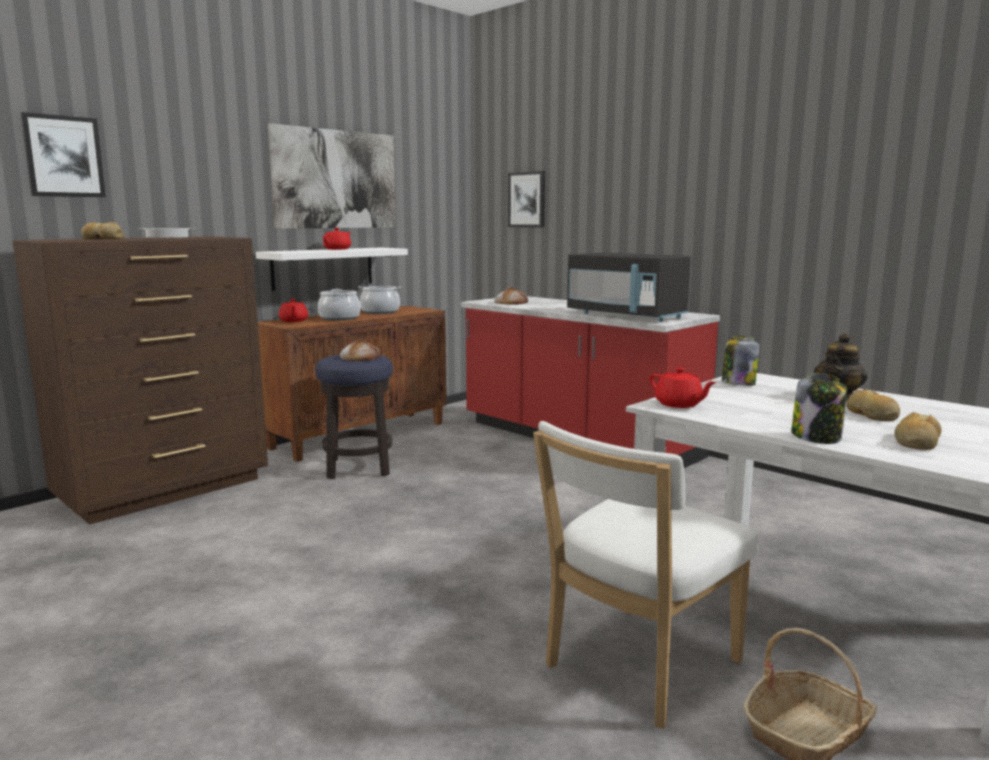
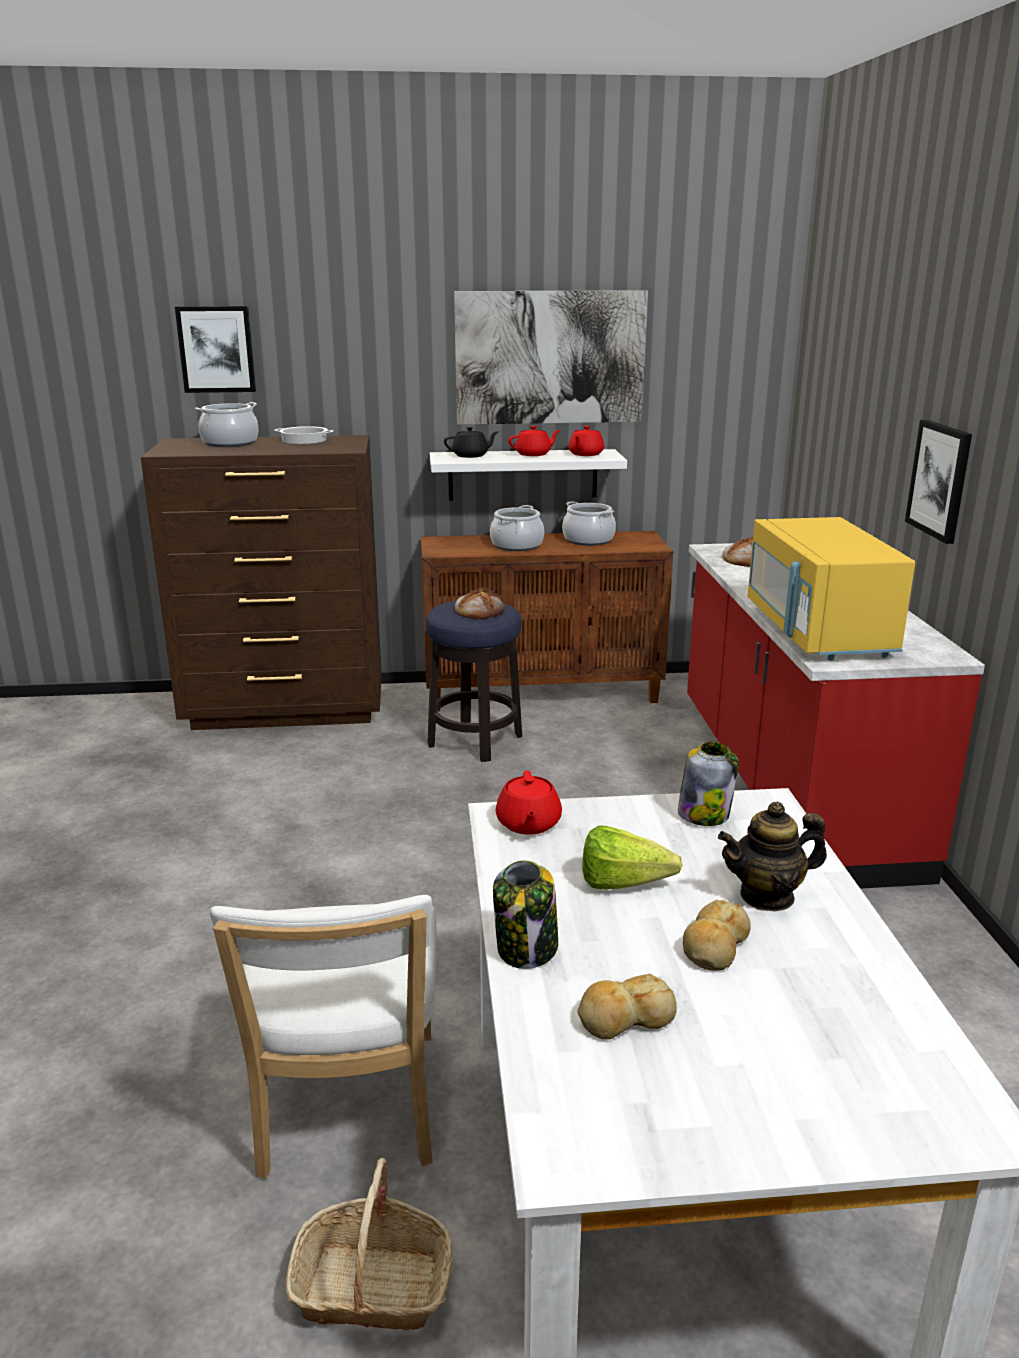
camera: 40 degrees right, 10 degrees up
(102, 239) = (230, 443): bread -> cooking pot
(293, 321) = (460, 542): red teapot -> red teapot (585, 454)
(296, 251) = (471, 455): none -> black teapot
(527, 199) = (836, 395): picture -> picture (940, 480)
(626, 316) = (818, 632): black microwave -> yellow microwave
(636, 668) = (347, 1112): white chair -> white chair turned 90 degrees counterclockwise
(785, 409) = (631, 885): none -> lettuce

